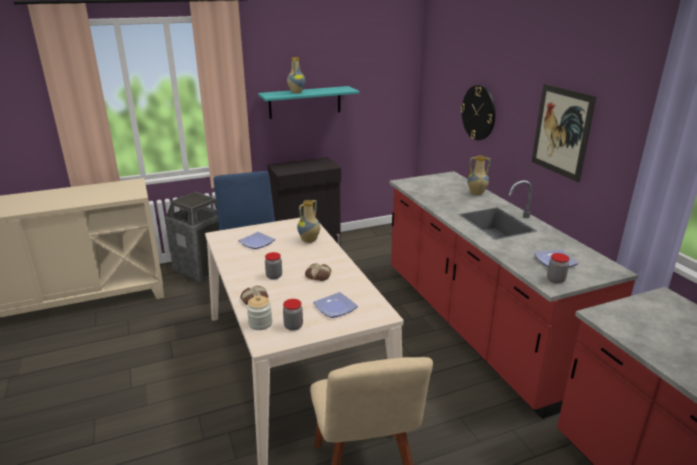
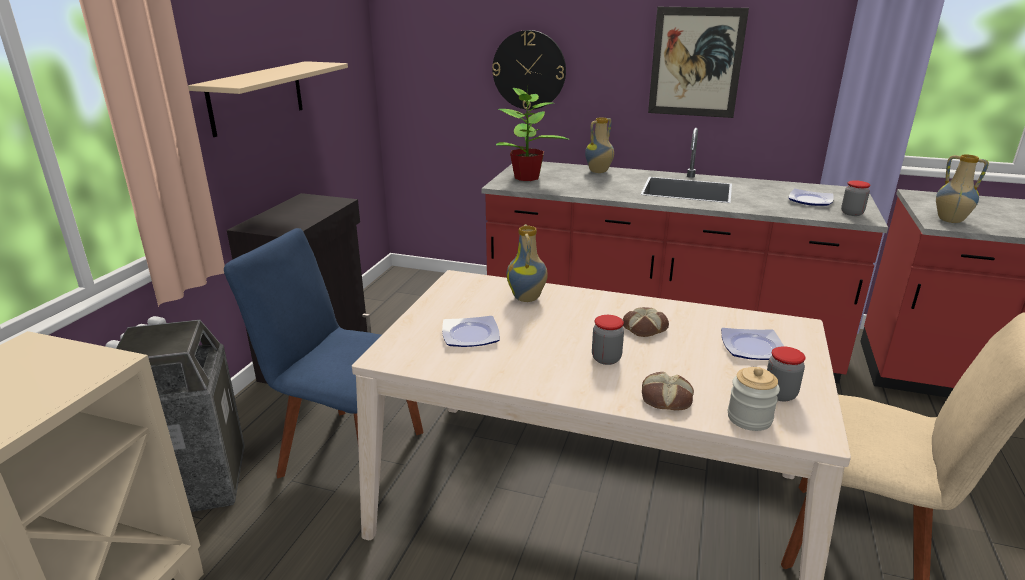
camera: 50 degrees left, 0 degrees up
(296, 92) = (259, 75): vase -> vase (949, 220)
(305, 102) = (257, 97): turquoise shelf -> beige shelf
(426, 183) = (527, 177): none -> potted plant

